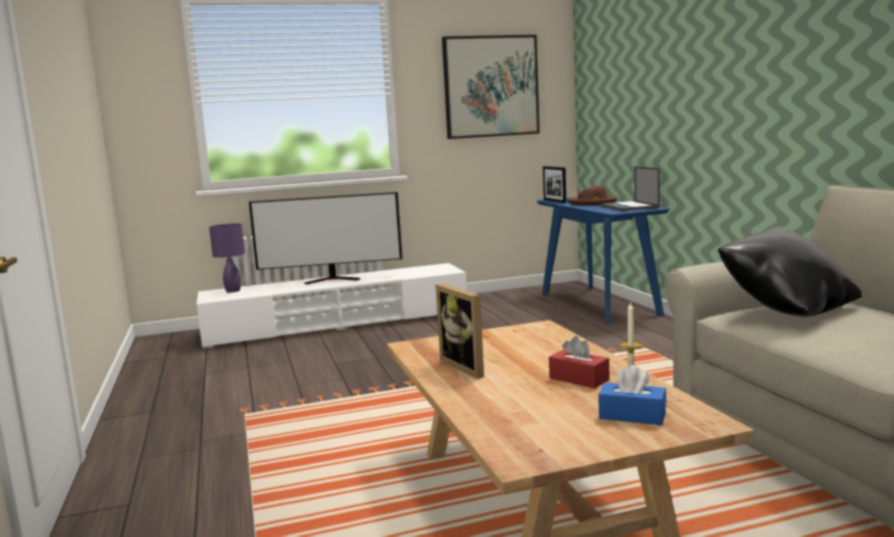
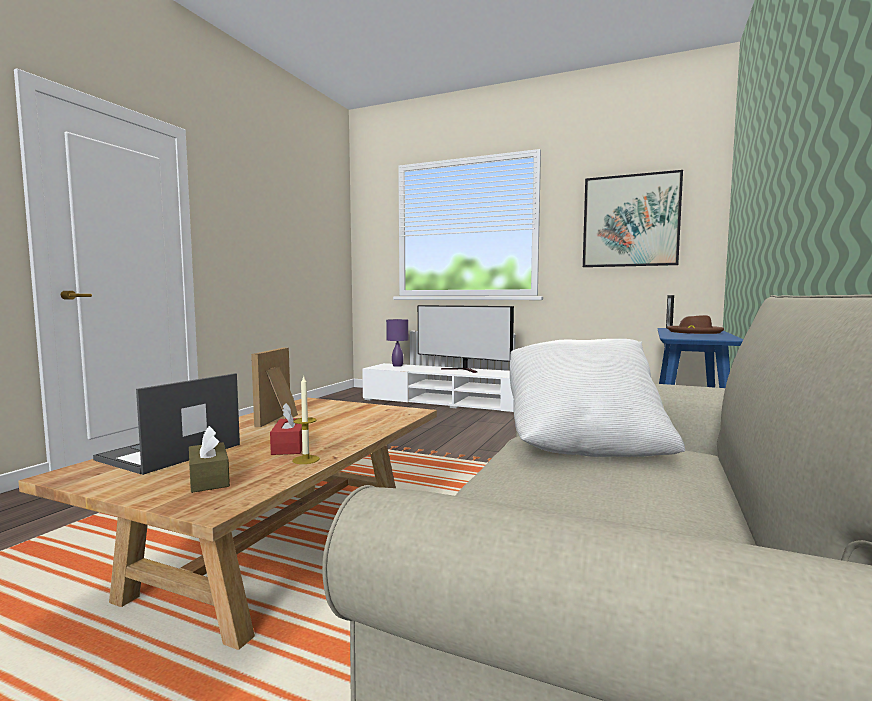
camera: 40 degrees right, 5 degrees down
(629, 207) = (708, 336): laptop -> laptop (169, 453)
(632, 415) = (209, 479): blue tissue box -> brown tissue box
(786, 310) = (583, 445): black pillow -> white pillow

